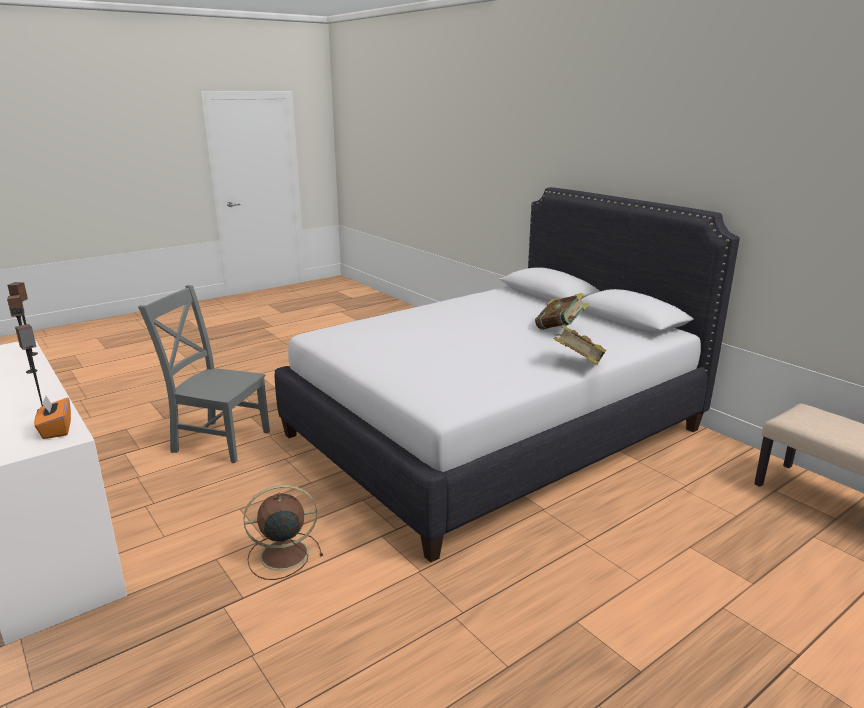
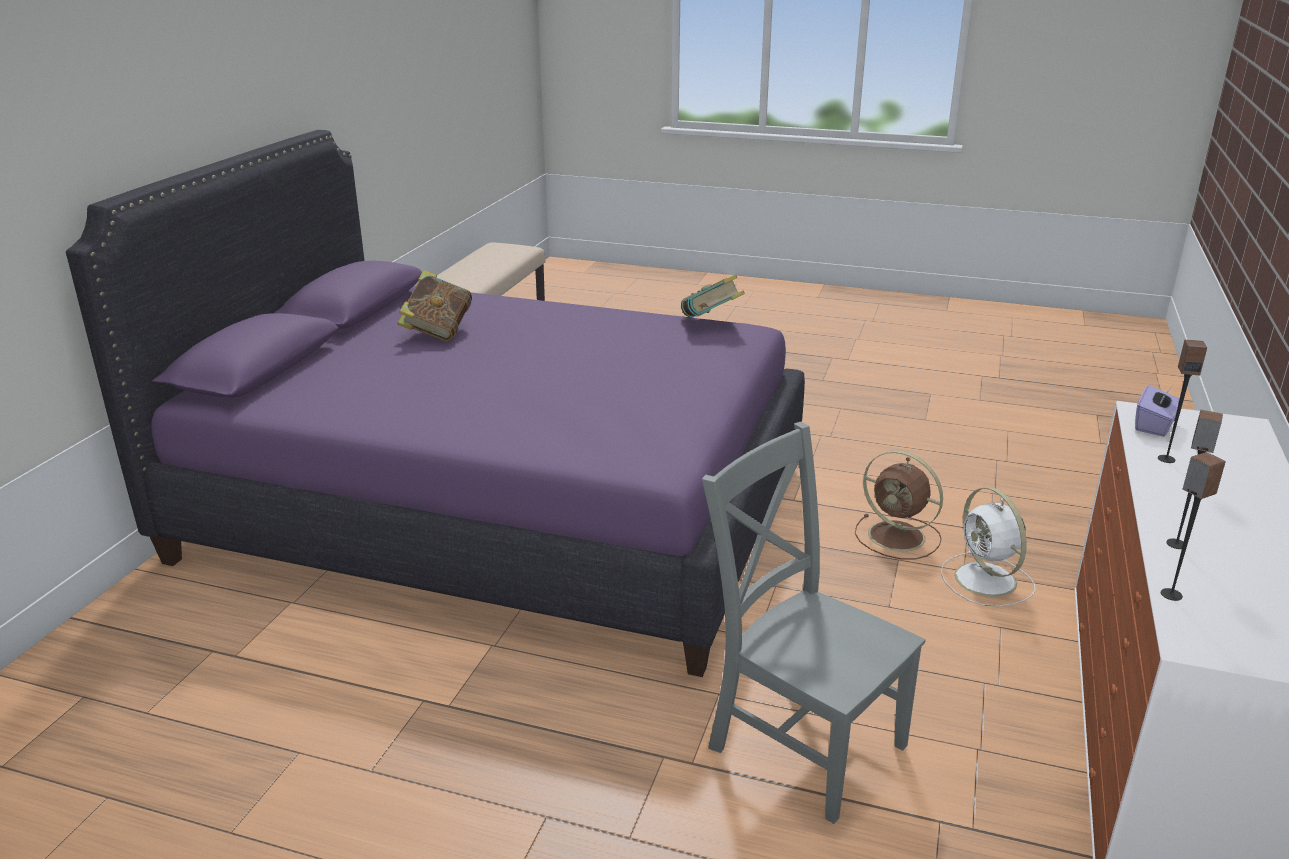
camera: 125 degrees left, 5 degrees up
(56, 430) = (1154, 426): orange tissue box -> purple tissue box
(194, 561) = (987, 581): none -> white fan
(218, 440) = (801, 741): grey chair -> grey chair turned 150 degrees clockwise
(494, 431) = (498, 510): white bed -> purple bed
(578, 365) = (552, 306): book -> book (711, 323)

